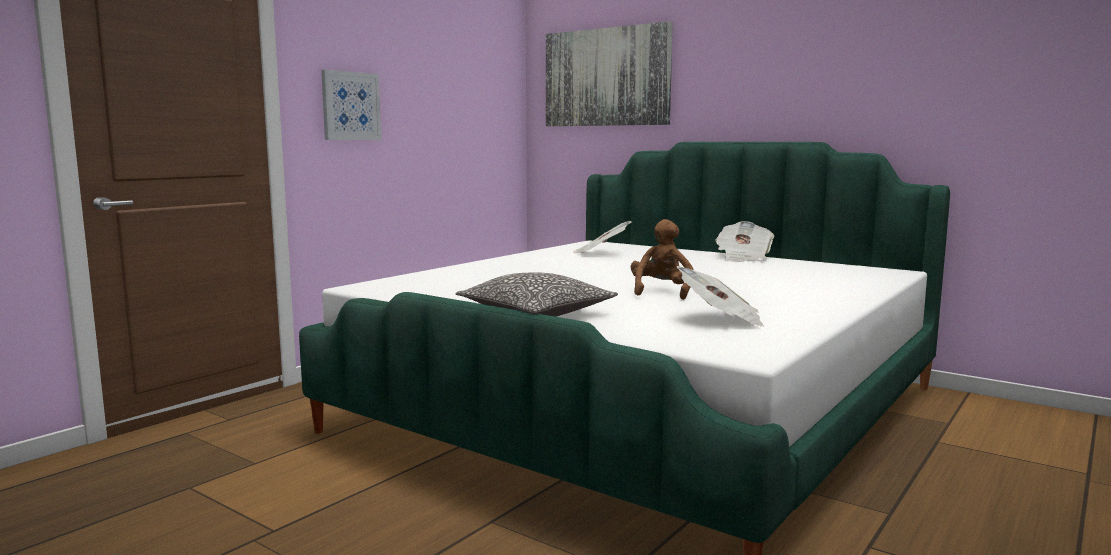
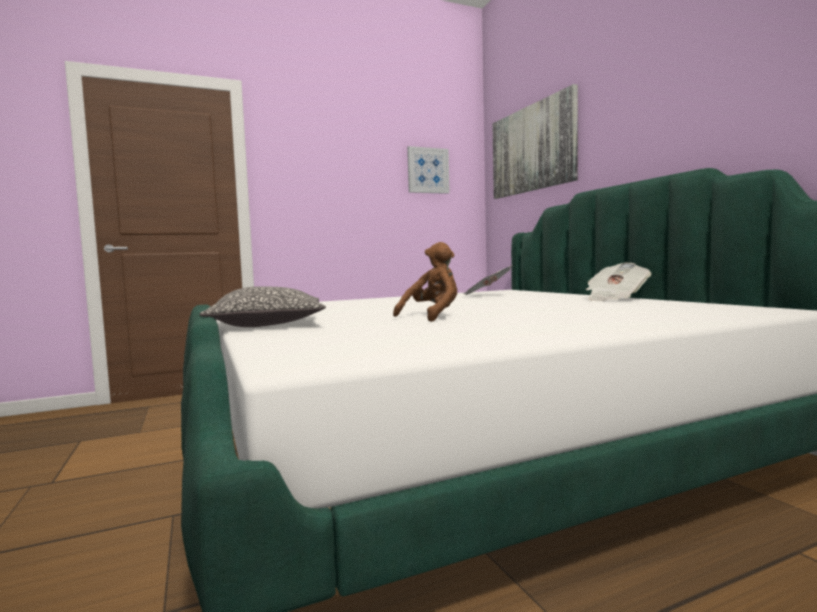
camera: 30 degrees right, 5 degrees down
(350, 106) = (309, 185): picture -> picture (428, 170)
(721, 320) = (399, 337): newspaper -> none

